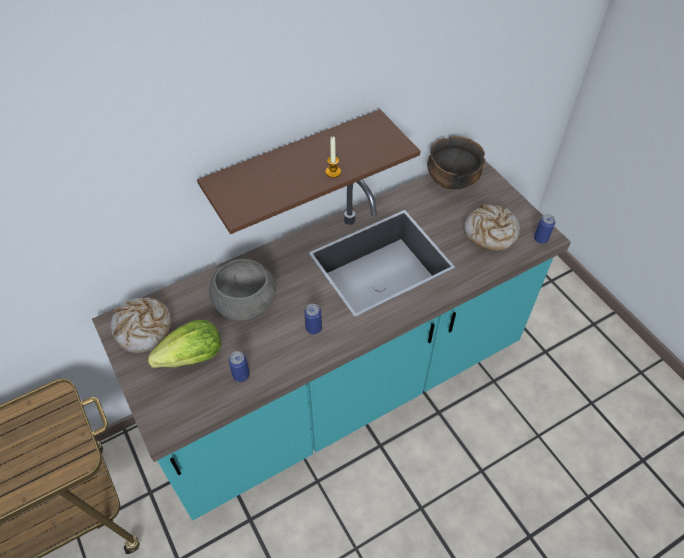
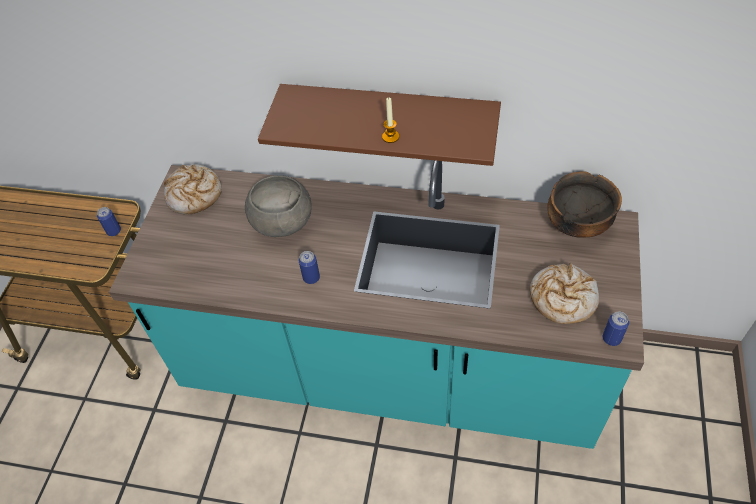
camera: 45 degrees right, 0 degrees up
(193, 357) = (204, 239): lettuce -> none
(241, 375) = (222, 277): can -> can (114, 231)

